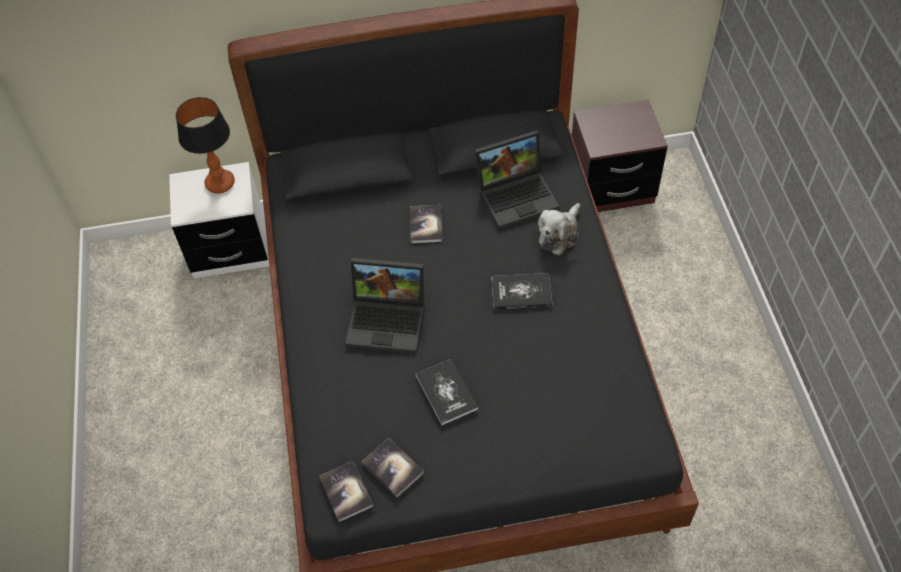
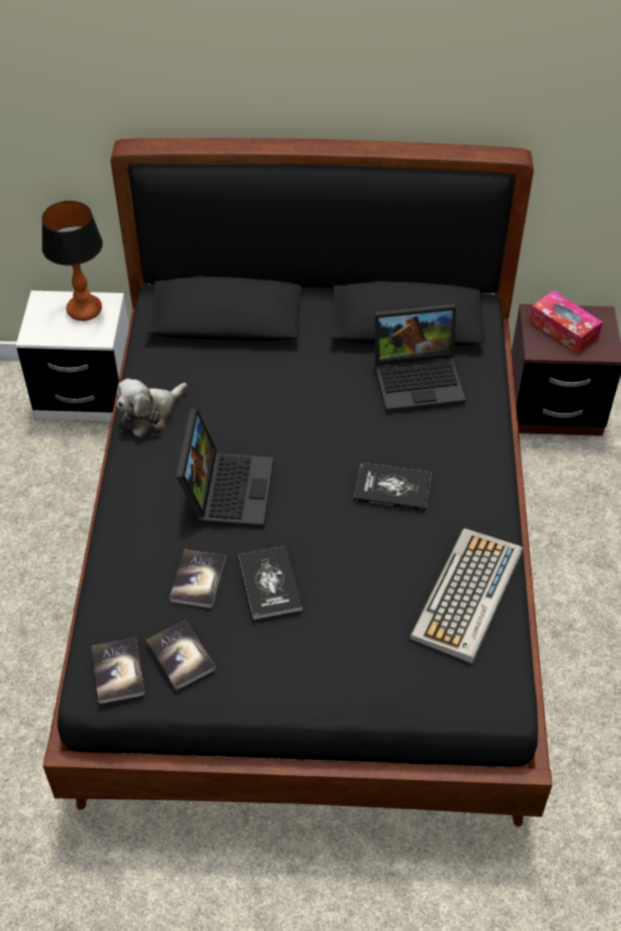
camera: 10 degrees right, 5 degrees down
(389, 319) = (226, 488): laptop -> laptop turned 105 degrees counterclockwise
(426, 225) = (301, 392): book -> book (198, 579)
(559, 234) = (457, 432): plush toy -> plush toy (151, 414)
(603, 370) = (467, 596): none -> keyboard
(614, 126) = (563, 329): none -> tissue box

